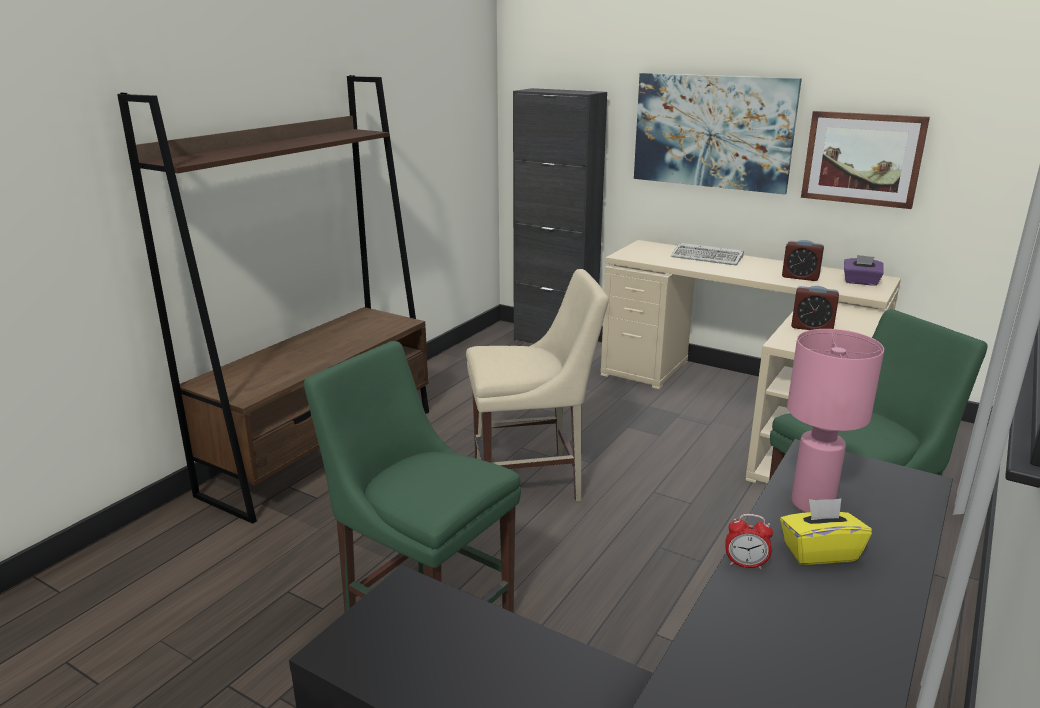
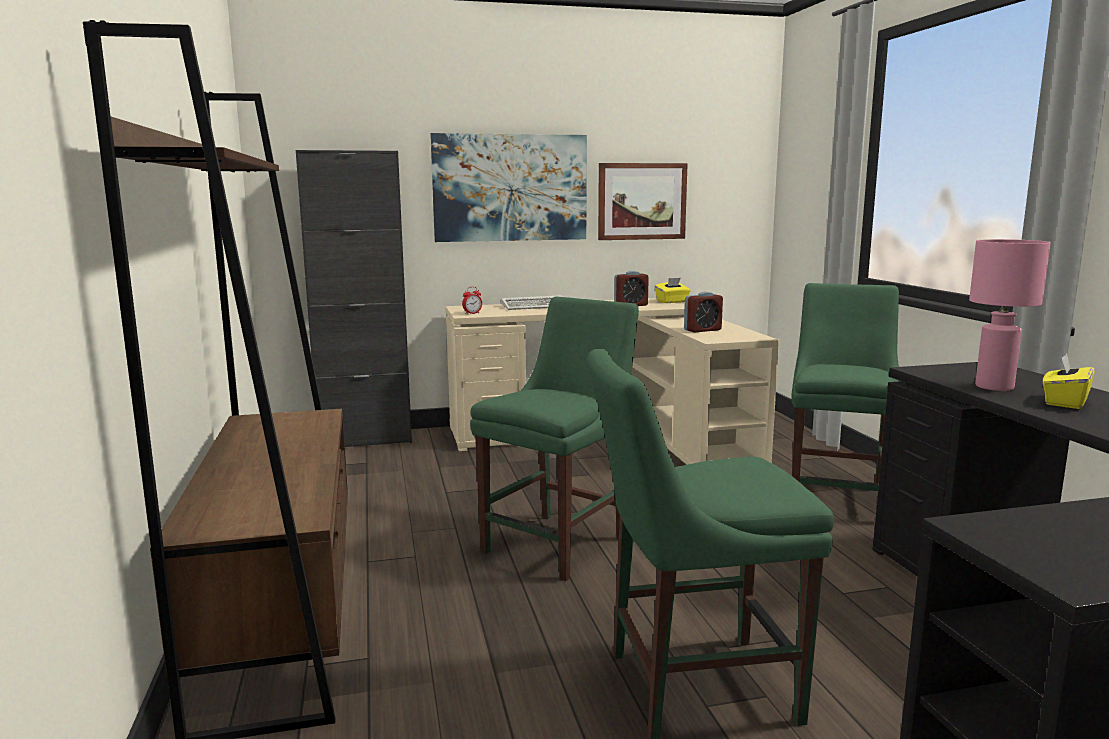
camera: 45 degrees left, 10 degrees down
(533, 481) = (560, 543): beige chair -> green chair
(745, 564) = (1066, 418): alarm clock -> alarm clock (472, 313)
(860, 282) = (672, 302): purple tissue box -> yellow tissue box

